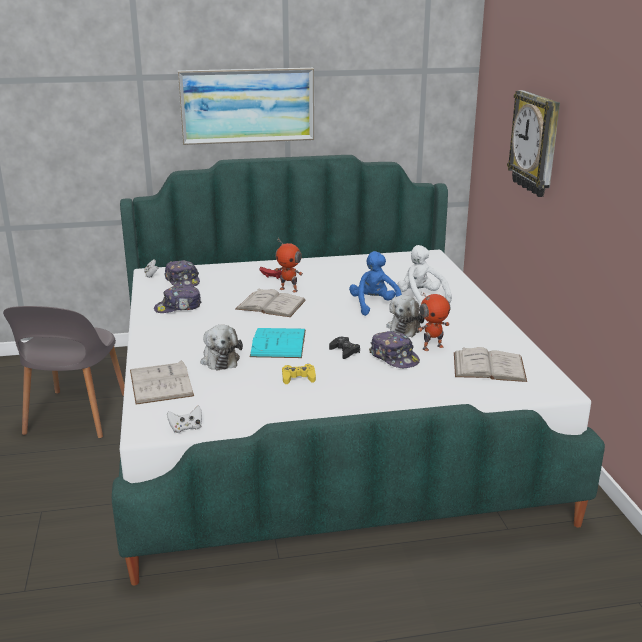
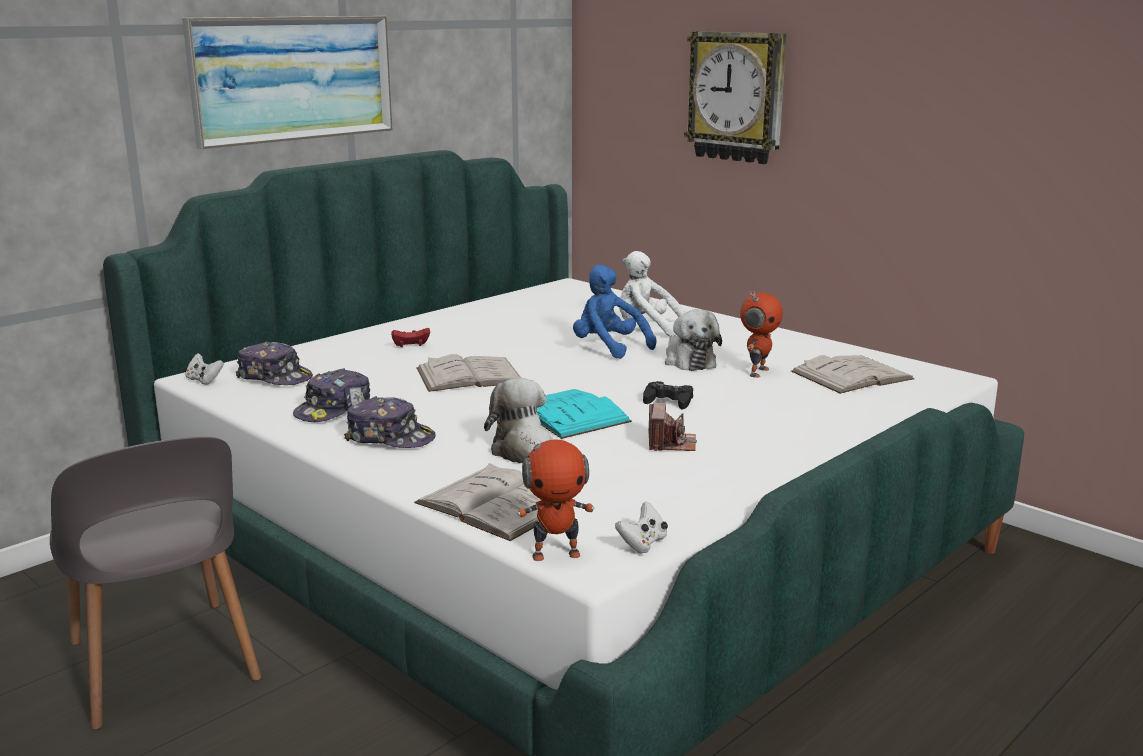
camera: 35 degrees left, 5 degrees down
(220, 359) = (524, 452): plush toy -> plush toy turned 150 degrees counterclockwise
(289, 289) = (460, 354): toy robot -> toy robot (556, 554)
(298, 378) = (671, 443): yellow game controller -> camera
(394, 357) = (738, 392): cap -> cap (390, 438)

